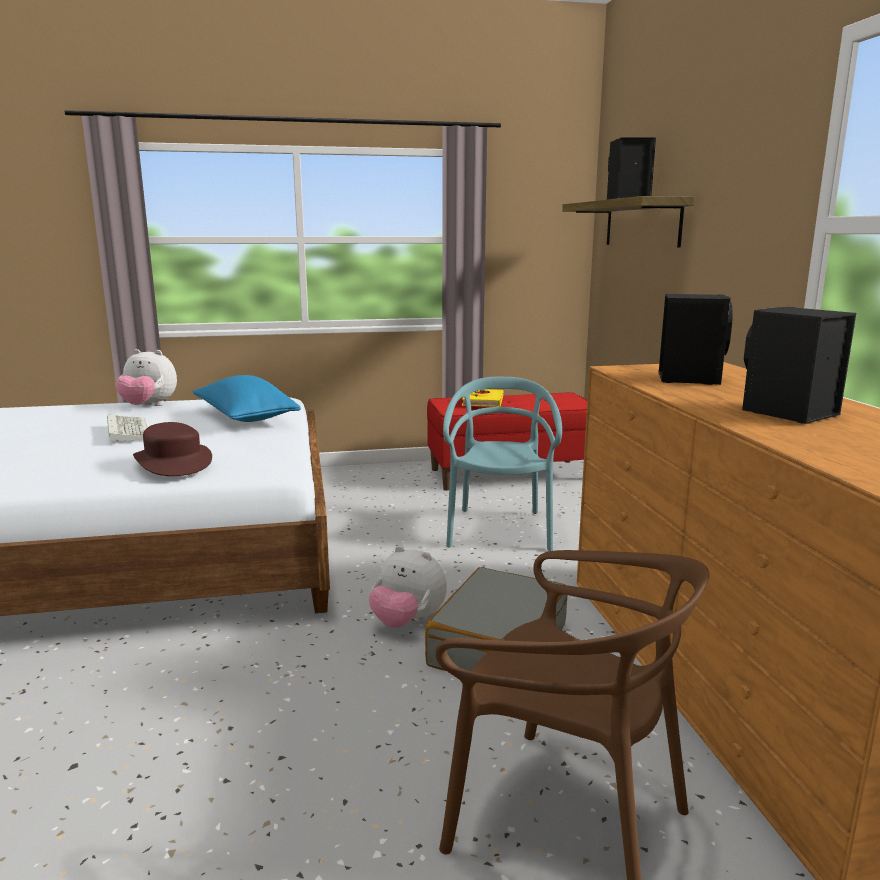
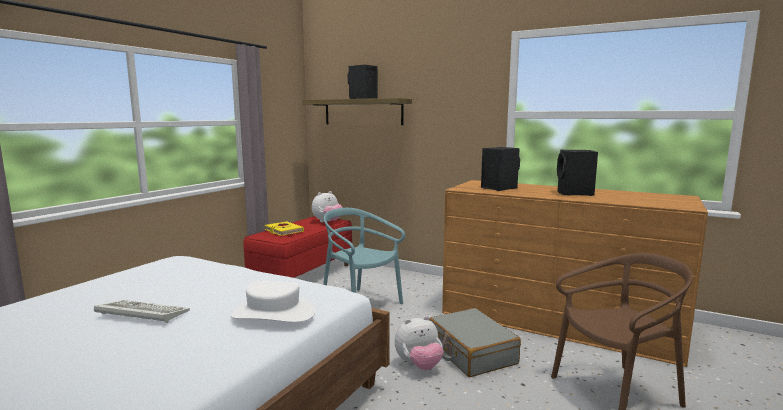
camera: 50 degrees left, 5 degrees down
(148, 406) = (74, 294): plush toy -> plush toy (327, 222)
(173, 462) = (273, 313): brown hat -> white hat
(245, 418) = (205, 275): blue pillow -> none

